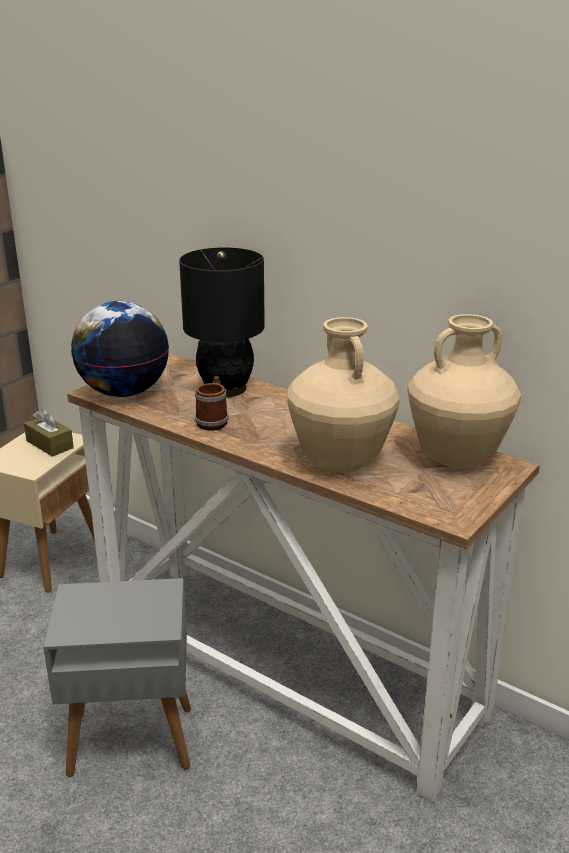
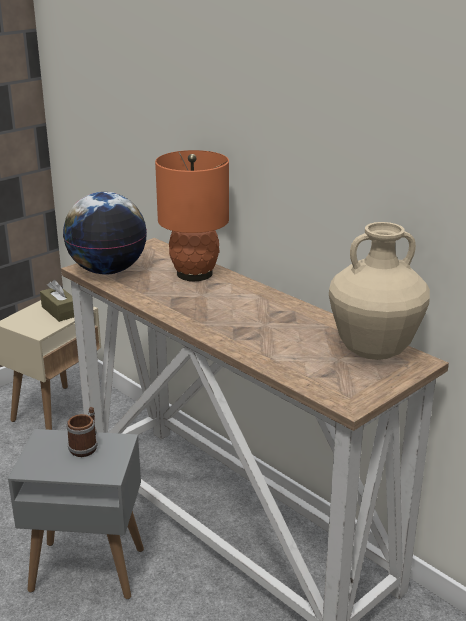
camera: 10 degrees right, 0 degrees up
(213, 421) = (173, 301): mug -> mug (86, 446)
(225, 388) = (194, 274): black table lamp -> orange table lamp
(340, 463) = (268, 346): beige vase -> none

